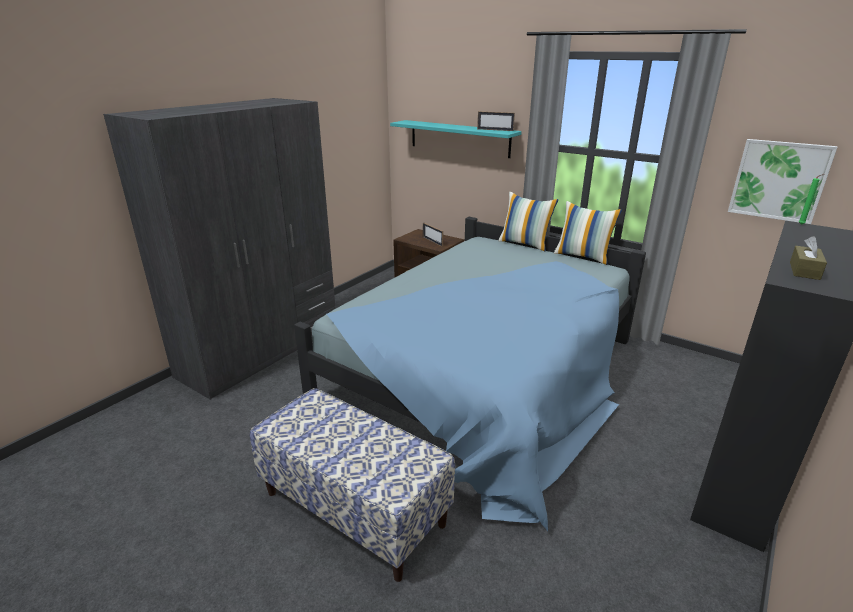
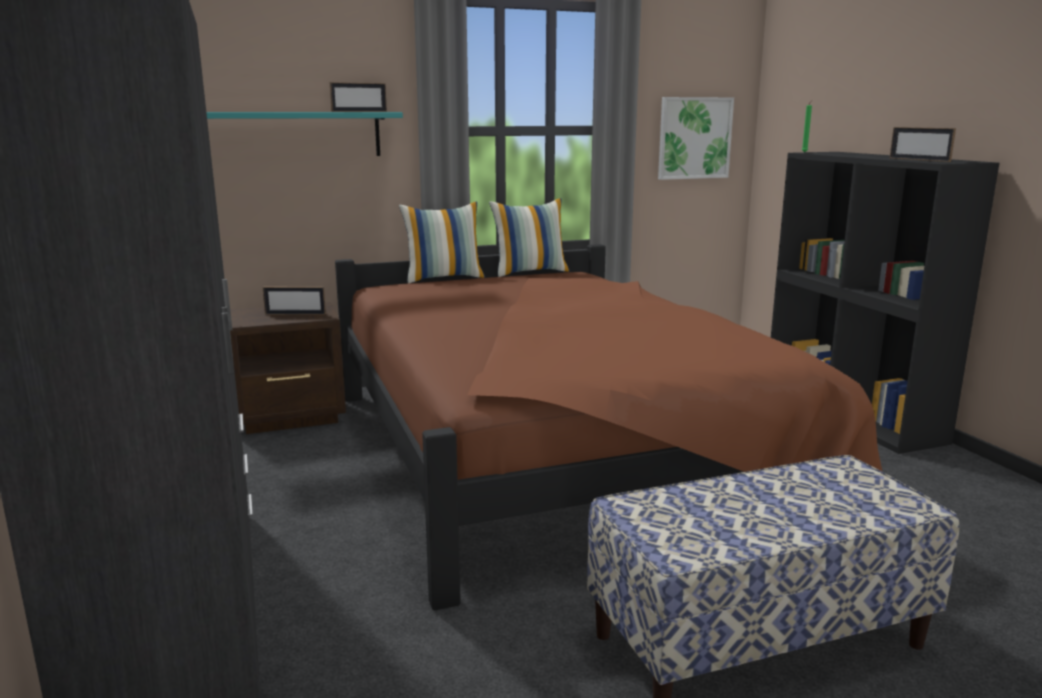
camera: 55 degrees left, 10 degrees down
(485, 376) = (561, 454): blue bed -> brown bed
(804, 270) = (919, 160): brown tissue box -> picture frame

